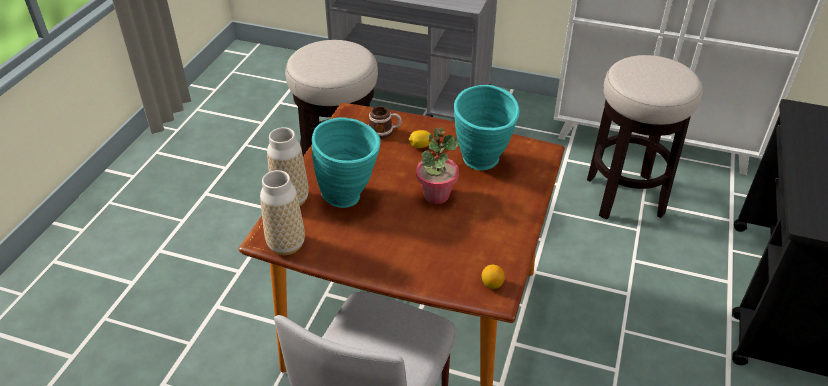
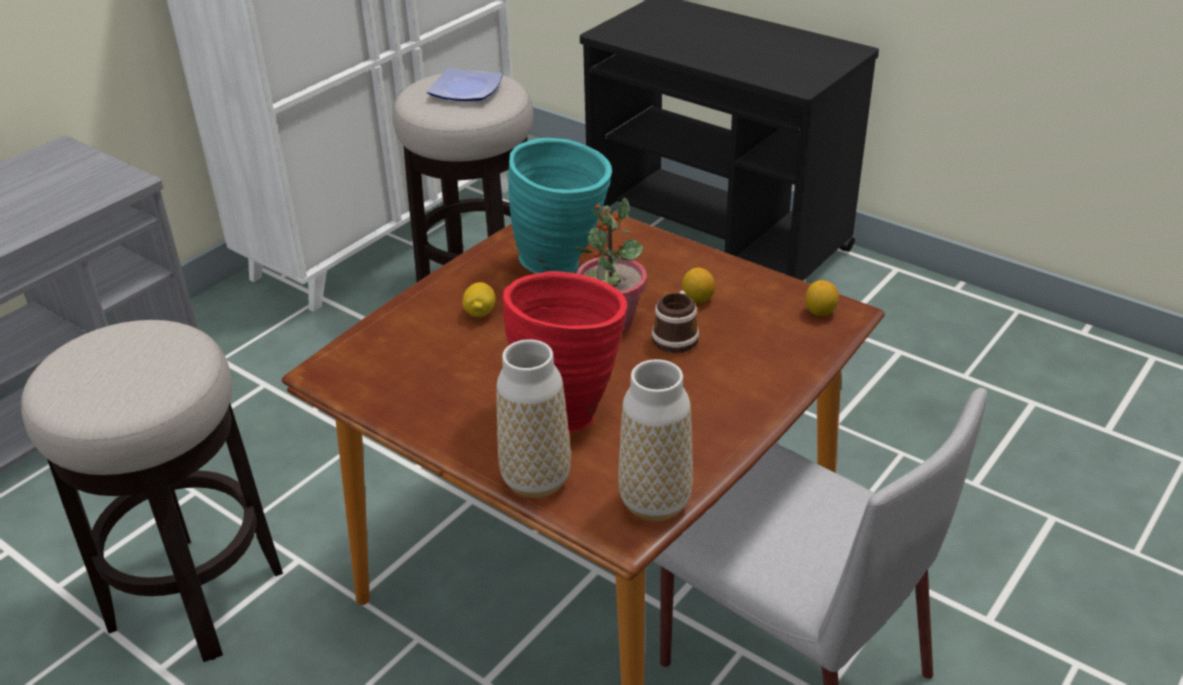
camera: 70 degrees left, 5 degrees down
(350, 198) = (568, 409): turquoise vase -> red vase
(384, 131) = (414, 341): mug -> mug (676, 336)
(477, 226) = (698, 299): none -> lemon
(659, 76) = (467, 90): none -> plate

